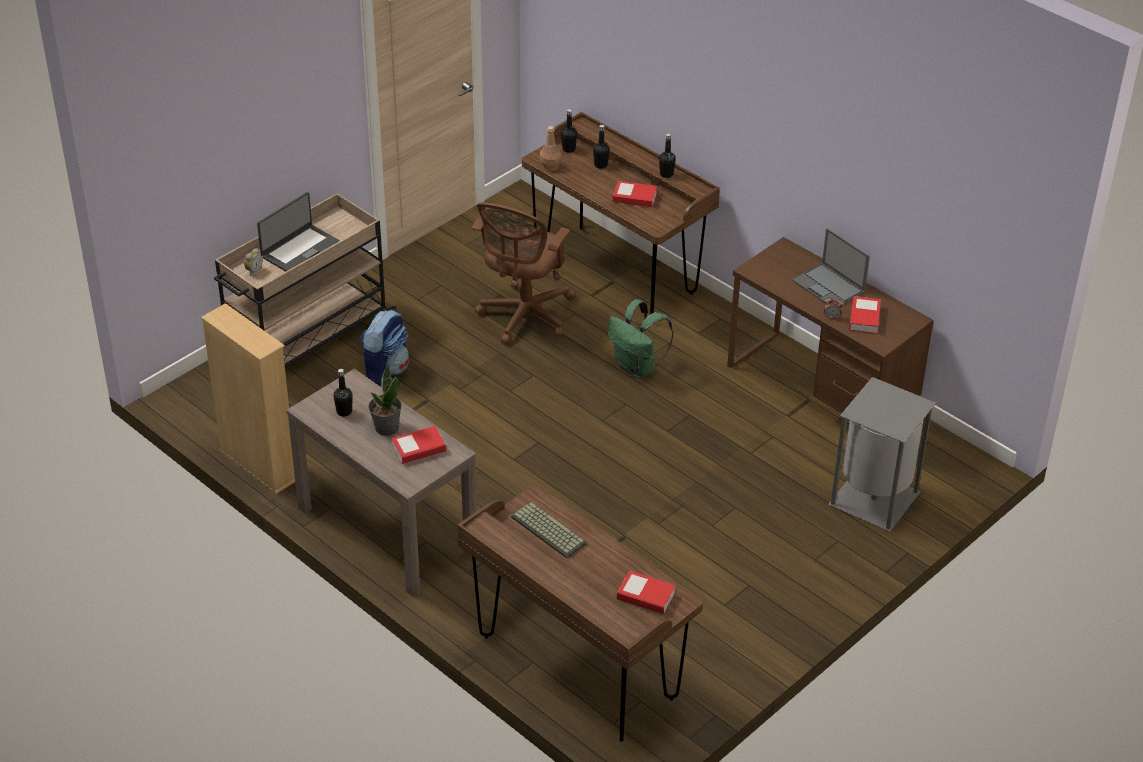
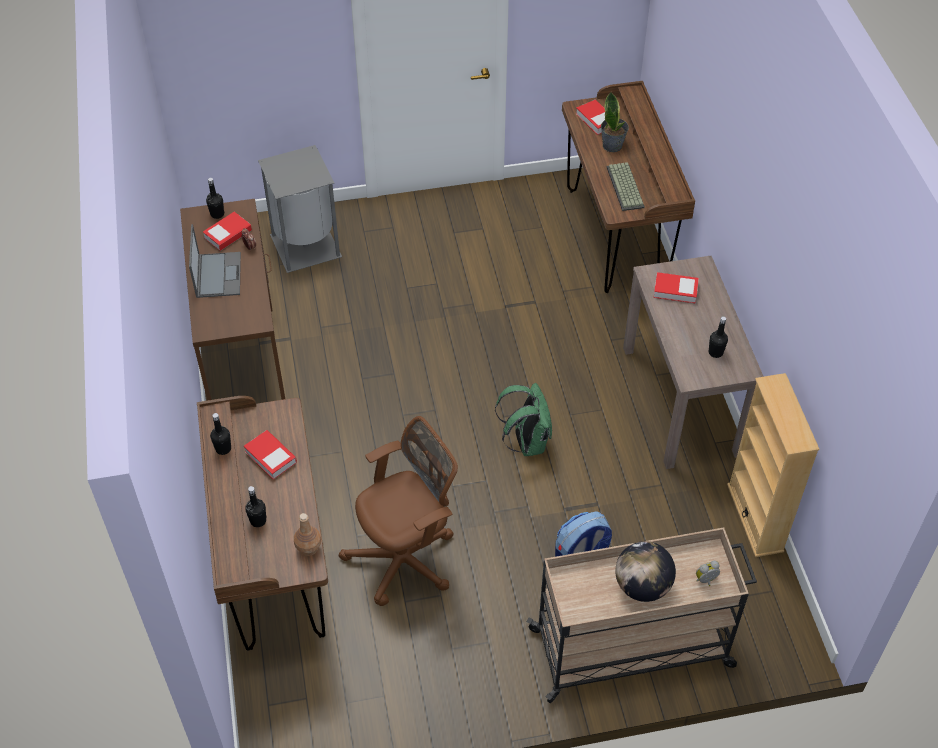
camera: 145 degrees left, 10 degrees up
(299, 249) = (642, 586): laptop -> globe
(386, 428) = (689, 321): potted plant -> potted plant (612, 145)
(568, 149) = (267, 563): black bottle -> black bottle (217, 214)
(637, 368) = (359, 445): green backpack -> green backpack (526, 442)

